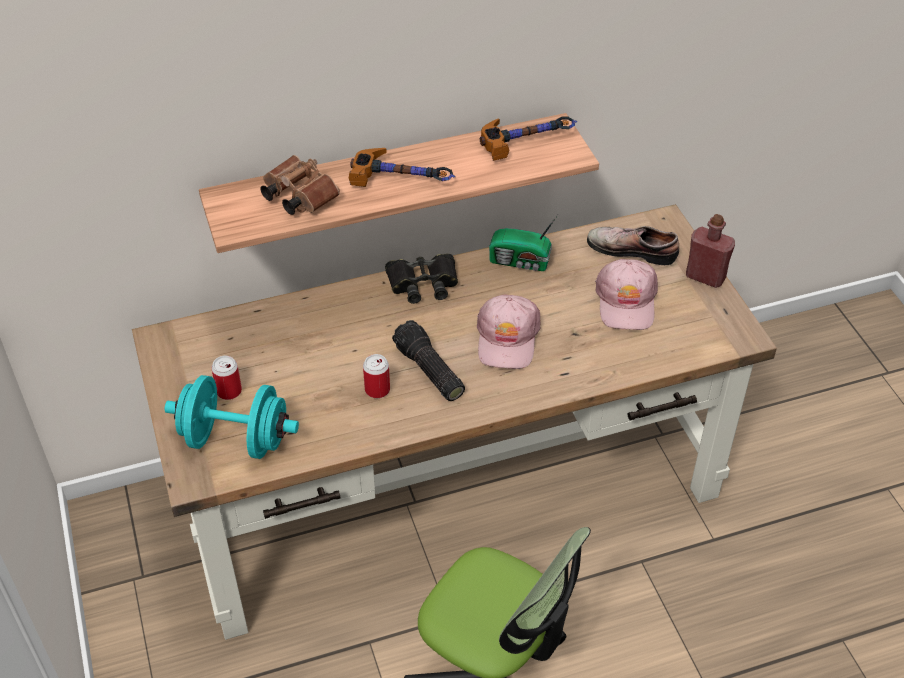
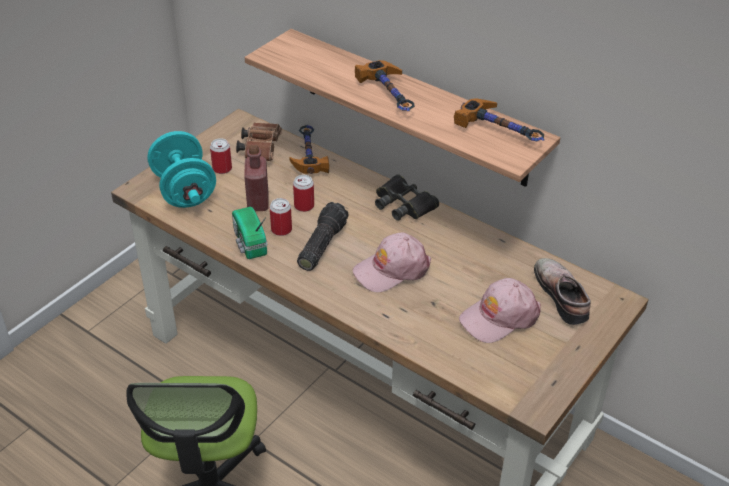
camera: 55 degrees right, 5 degrees down
(276, 313) = (307, 155): none -> hammer
(297, 196) = (324, 64): brown binoculars -> brown binoculars (261, 148)
(356, 355) = (304, 206): none -> can
(521, 262) = (478, 241): radio -> radio (249, 243)
(705, 277) = (580, 353): red bottle -> red bottle (258, 202)

